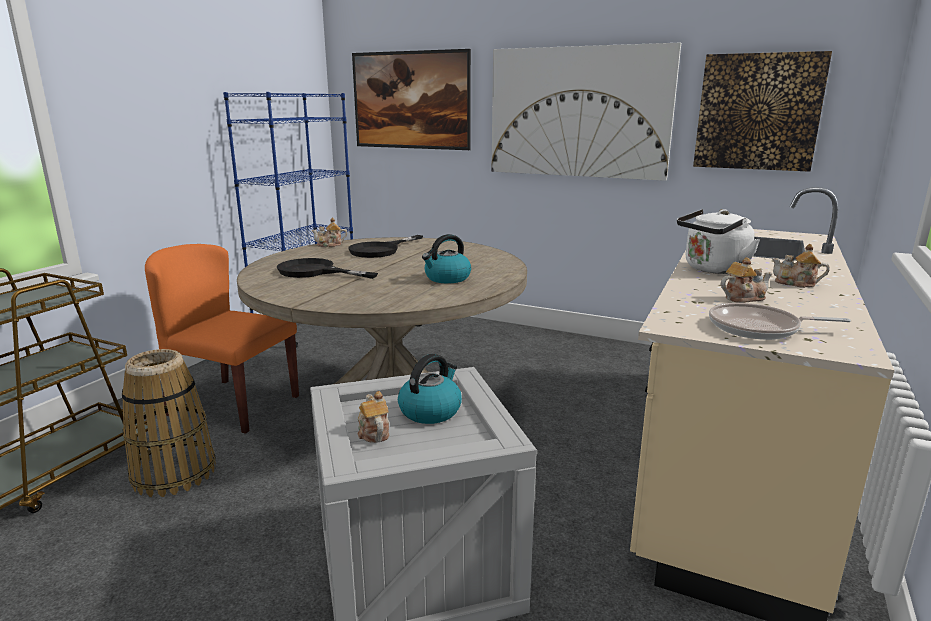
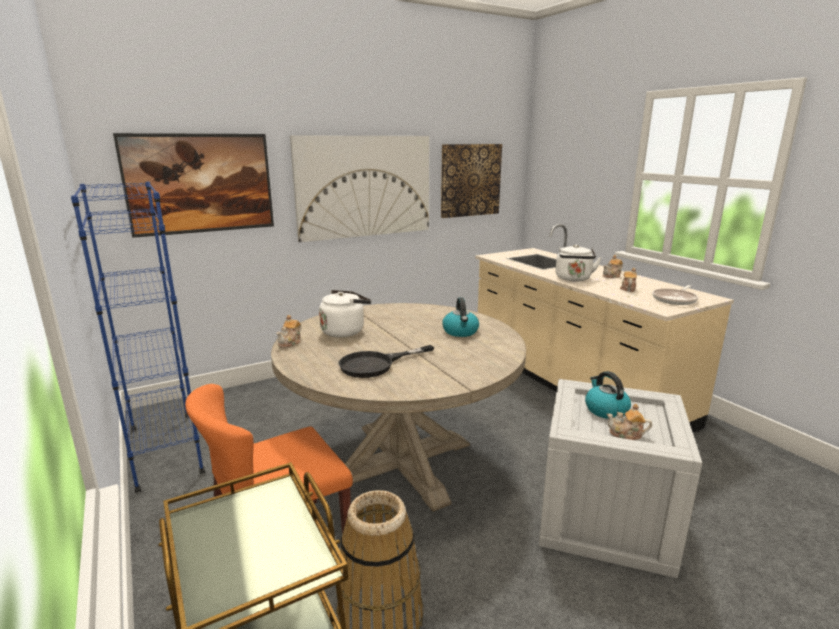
camera: 55 degrees left, 0 degrees up
(380, 250) = (345, 331): black frying pan -> white kettle

